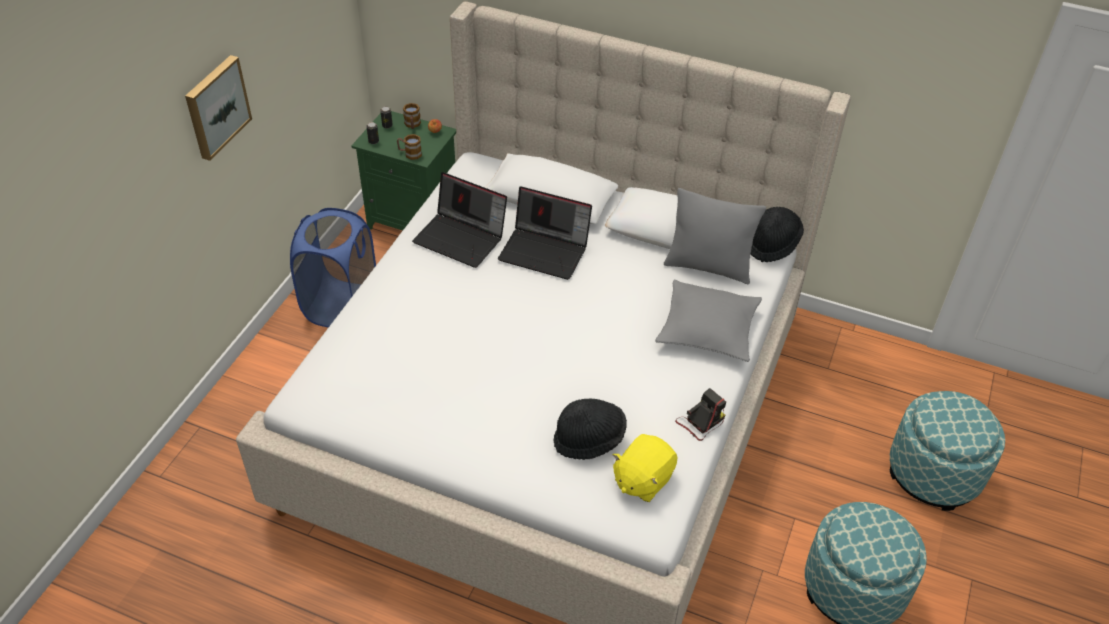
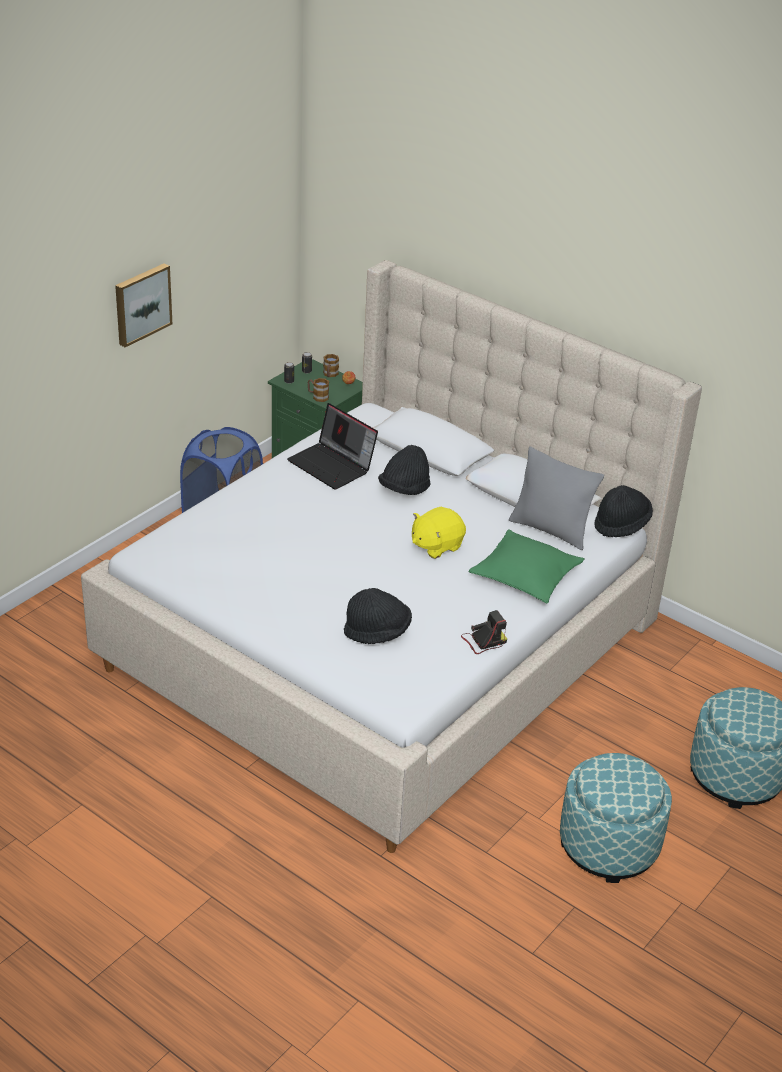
camera: 15 degrees right, 10 degrees down
(545, 251) = (404, 489): laptop -> black hat
(642, 479) = (410, 670): yellow plush toy -> yellow plush toy (436, 545)
(708, 329) = (525, 576): grey pillow -> green pillow

